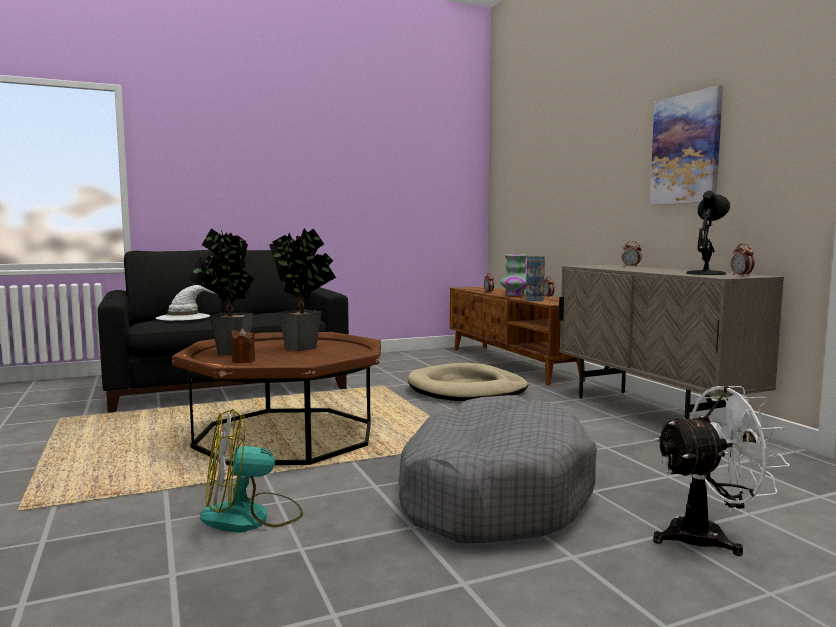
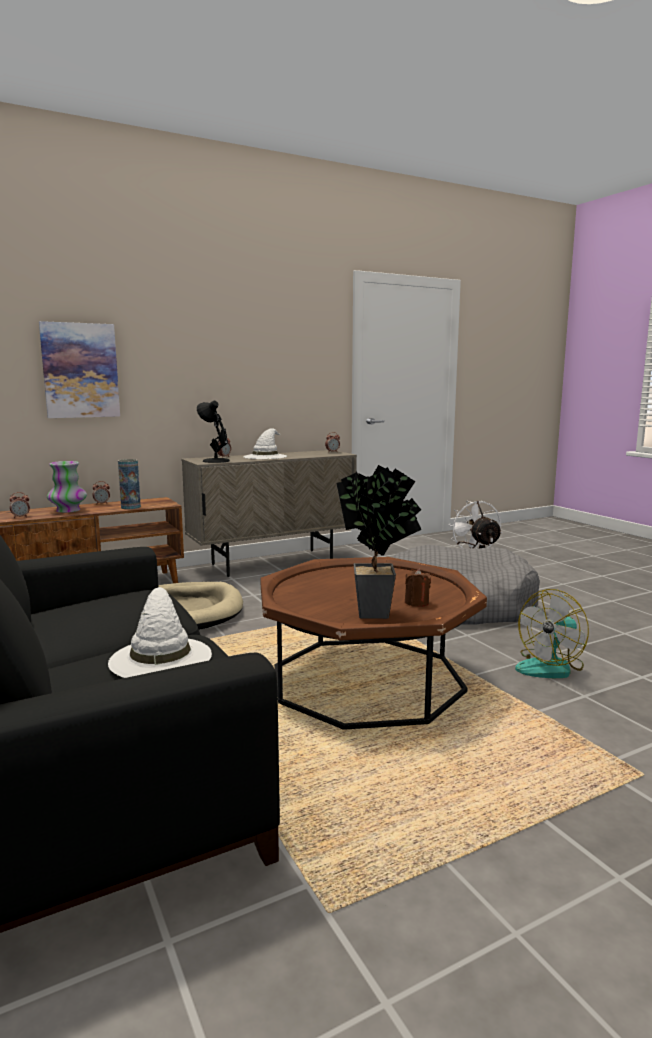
camera: 95 degrees left, 5 degrees up
(251, 517) = (551, 667): fan -> fan turned 75 degrees clockwise
(306, 348) = (334, 588): potted plant -> none
(651, 269) = (265, 456): none -> white hat
(686, 149) = (250, 363): picture -> picture (80, 370)
(706, 273) = (311, 453): black table lamp -> black table lamp (214, 461)

